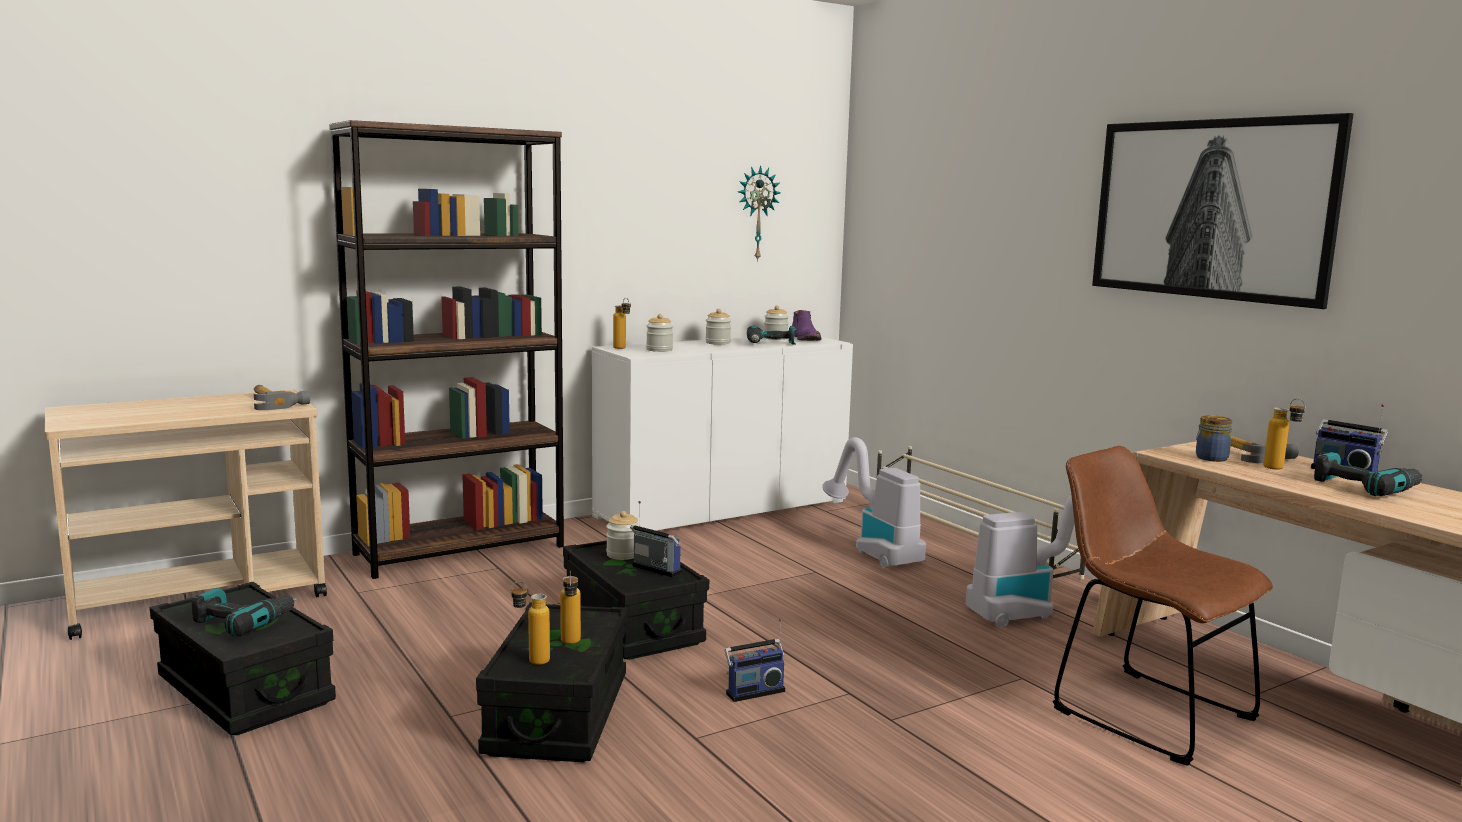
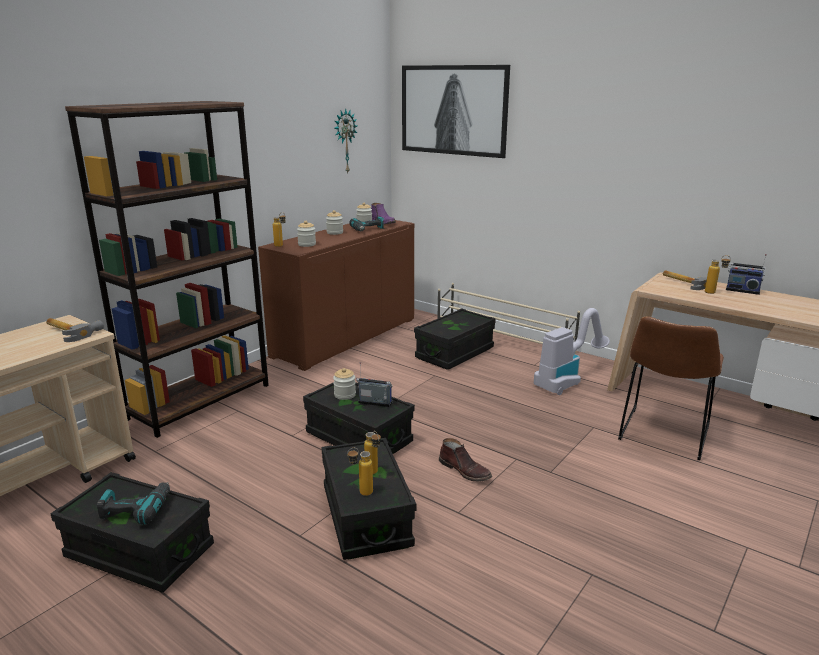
camera: 20 degrees left, 10 degrees up
(722, 509) = (346, 337): white cabinet -> brown cabinet
(754, 691) = (465, 470): radio -> brown boot
(873, 550) = (454, 353): vacuum cleaner -> black storage box
(1143, 711) = (663, 435): brown chair -> brown chair turned 90 degrees counterclockwise
(1210, 458) = (675, 289): jar -> none
(1212, 209) = (657, 141): picture -> picture (454, 110)
(1365, 487) = (762, 300): power drill -> none

